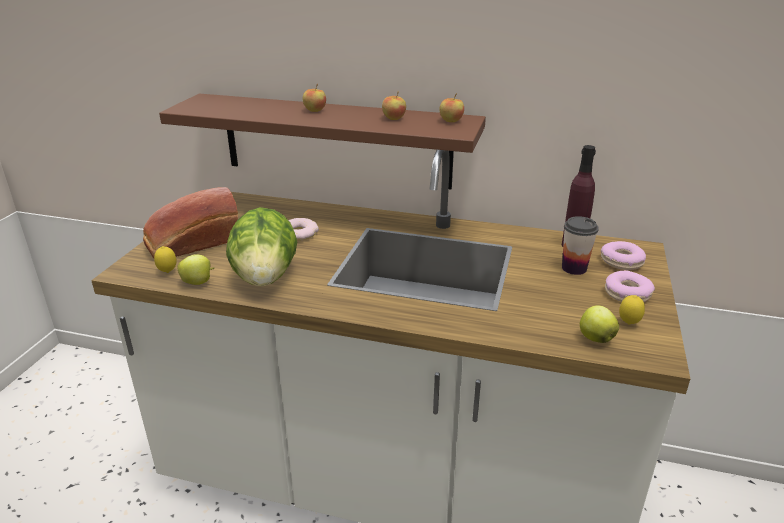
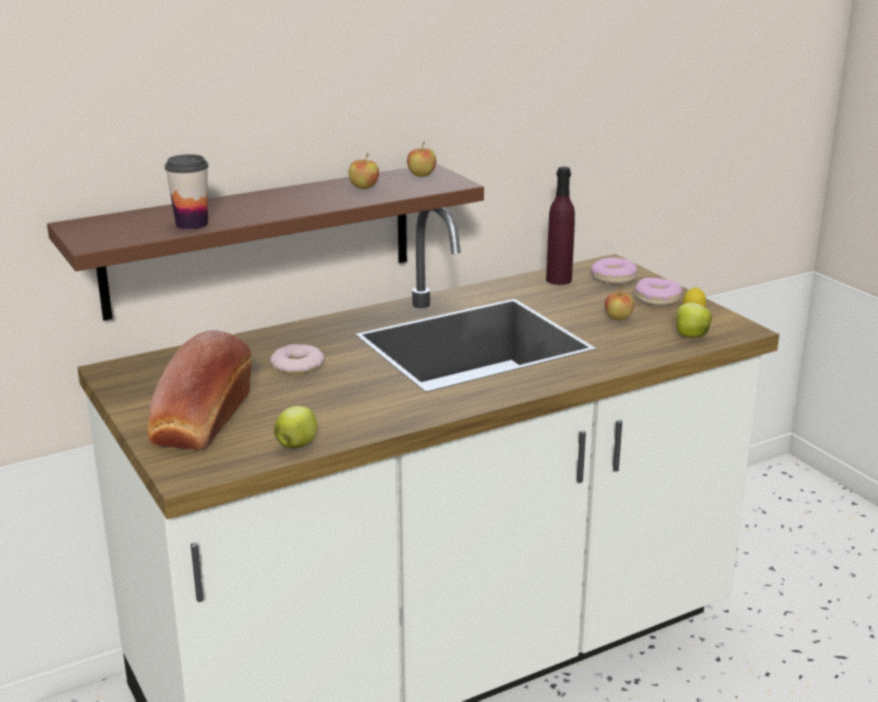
camera: 45 degrees left, 5 degrees down
(168, 272) = (239, 453): lemon -> none
(265, 277) = (354, 411): lettuce -> none
(315, 110) = (260, 202): apple -> apple (618, 318)
(574, 268) = (591, 296): cup -> cup (192, 224)

